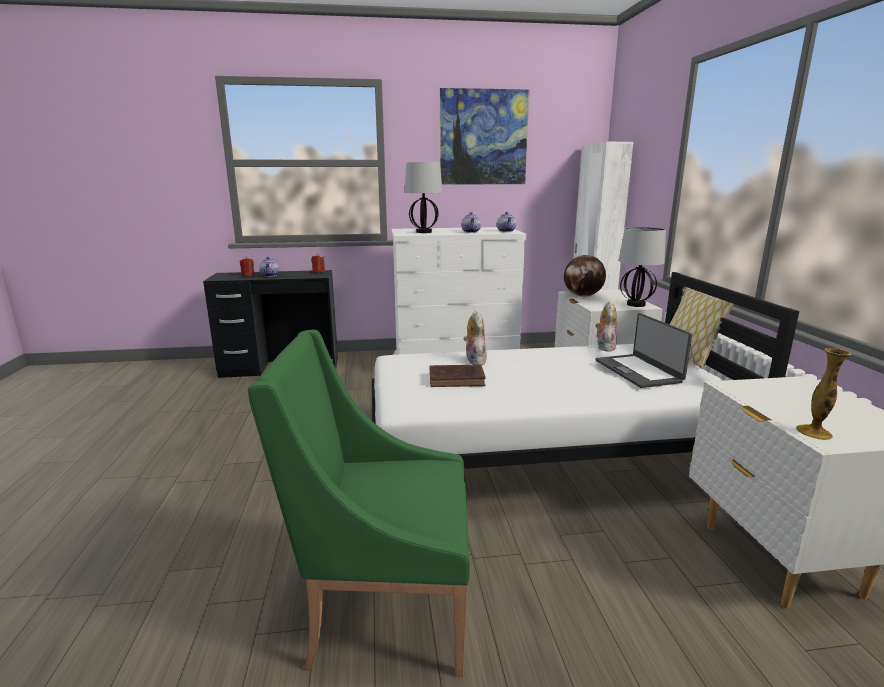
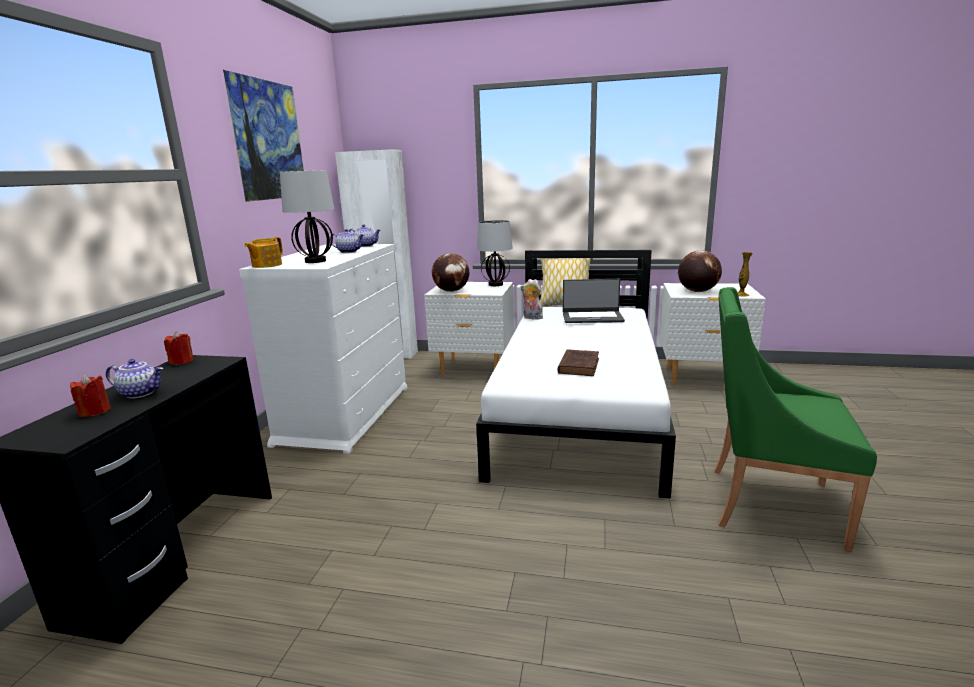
camera: 70 degrees left, 0 degrees up
(384, 609) = (768, 503): green armchair -> green armchair turned 90 degrees clockwise
(404, 229) = (266, 265): none -> teapot
(474, 361) = (535, 356): plush toy -> none
(780, 398) = (697, 291): none -> globe

